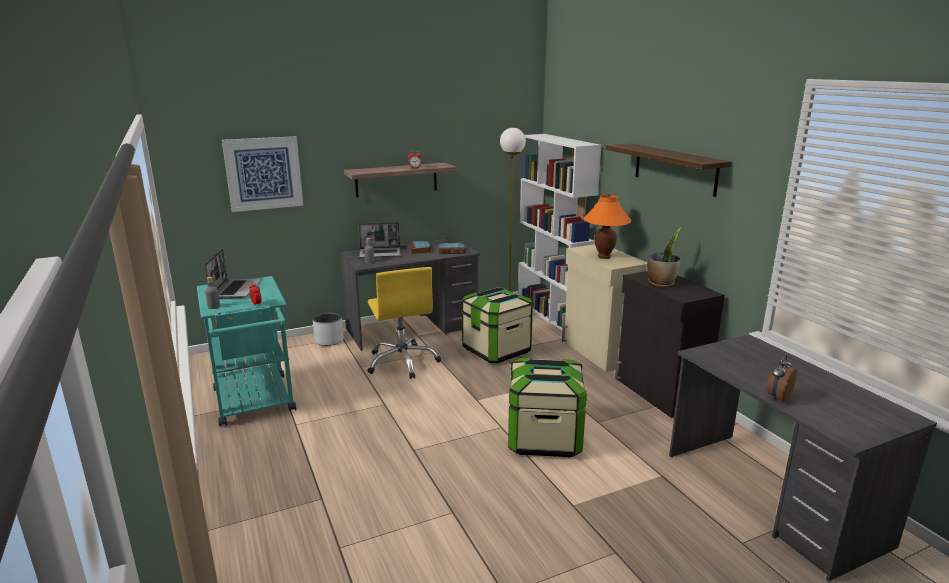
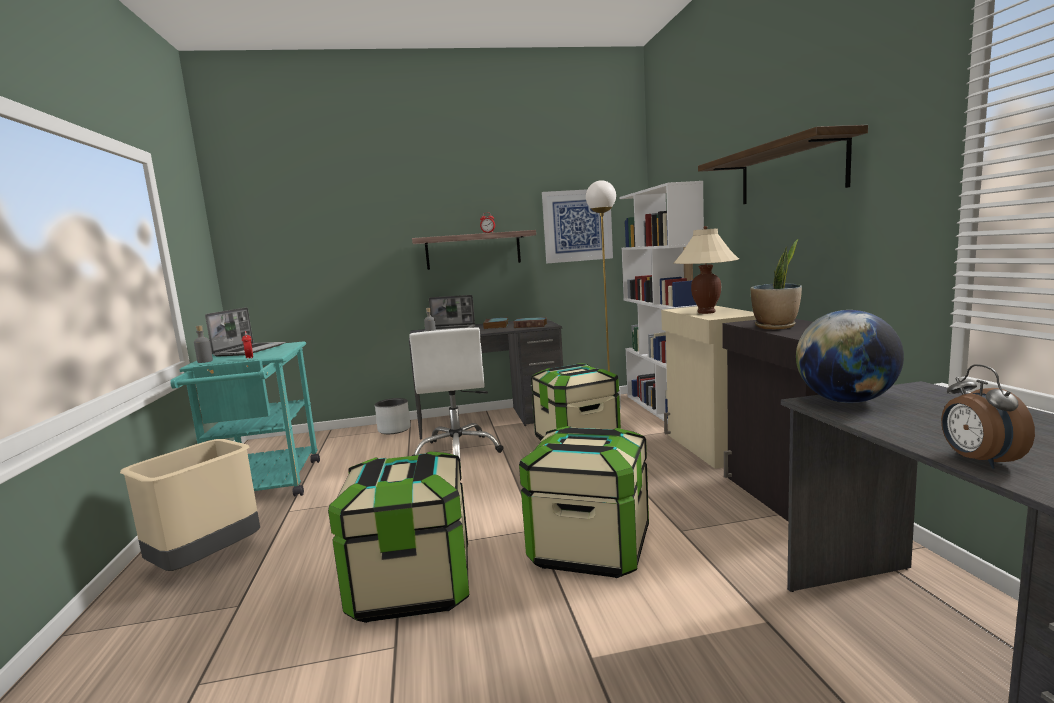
camera: 15 degrees right, 10 degrees down
(264, 173) = (325, 243): picture -> picture (577, 226)
(265, 471) = (207, 563): none -> beige trash can
(402, 362) = (458, 451): yellow office chair -> white office chair
(438, 474) = (412, 585): none -> storage box
(604, 257) = (706, 312): orange table lamp -> beige table lamp
(713, 353) = (846, 401): none -> globe
(777, 397) = (978, 461): alarm clock -> alarm clock turned 60 degrees counterclockwise

